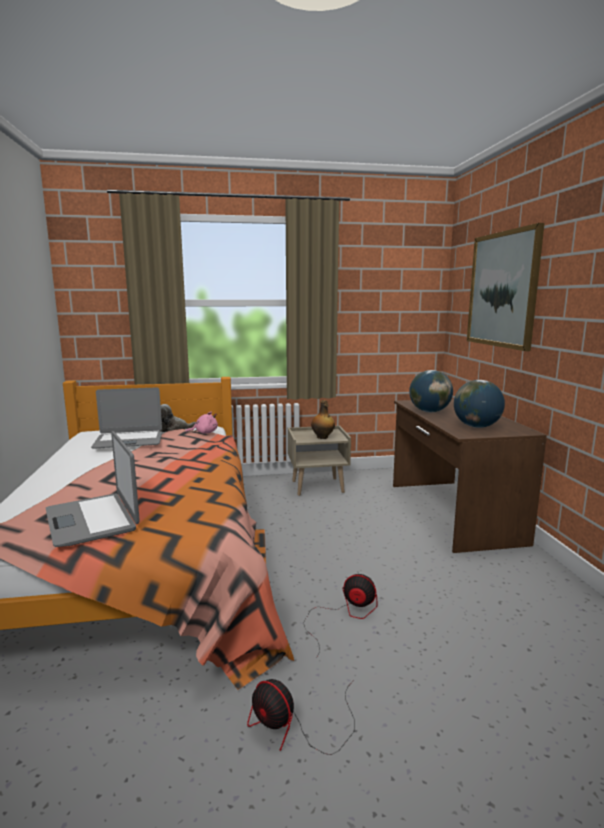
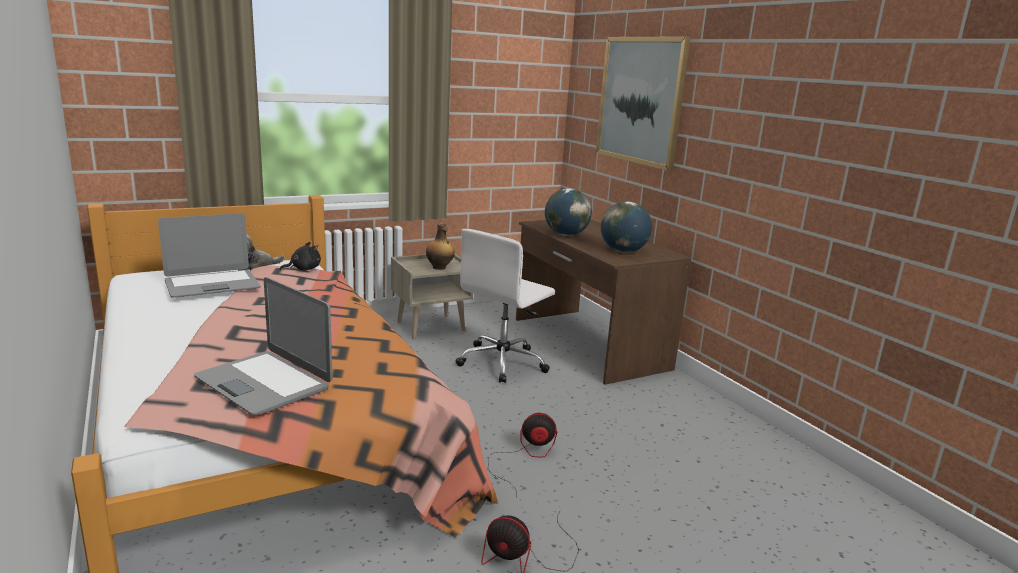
camera: 20 degrees left, 5 degrees up
(204, 433) = (303, 269): pink plush toy -> black plush toy
(365, 522) = (503, 362): none -> white office chair

